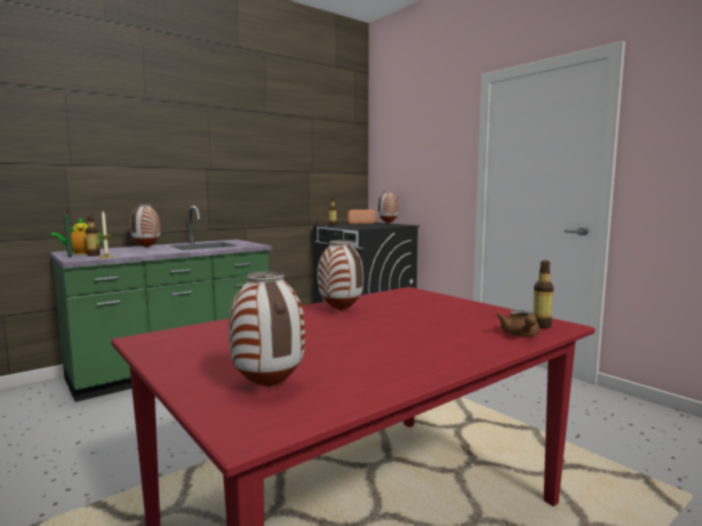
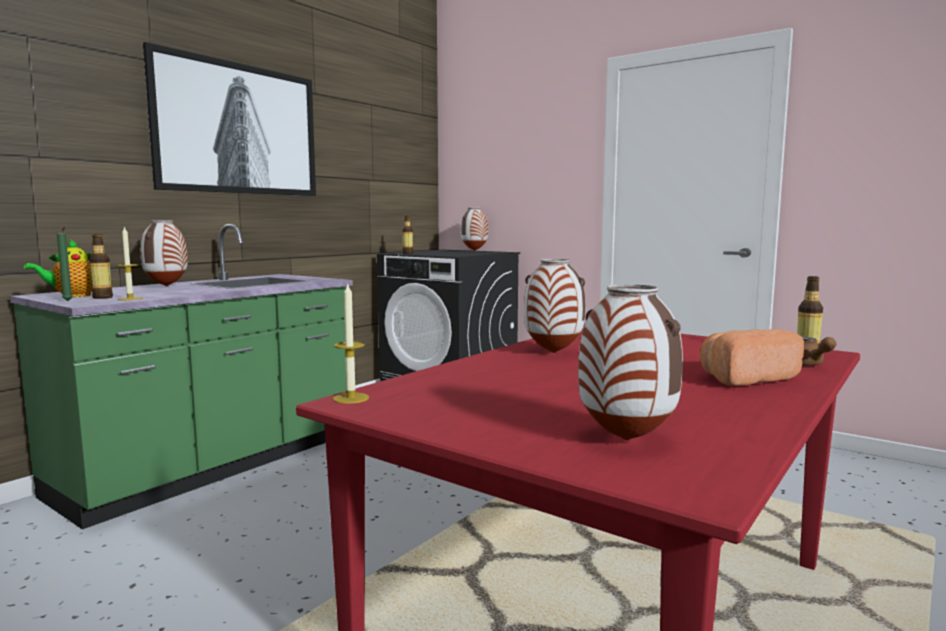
camera: 15 degrees left, 0 degrees up
(149, 337) = (351, 398): none -> candle
(206, 141) = (238, 129): none -> picture
(360, 224) = (440, 251): bread -> bread (745, 378)

